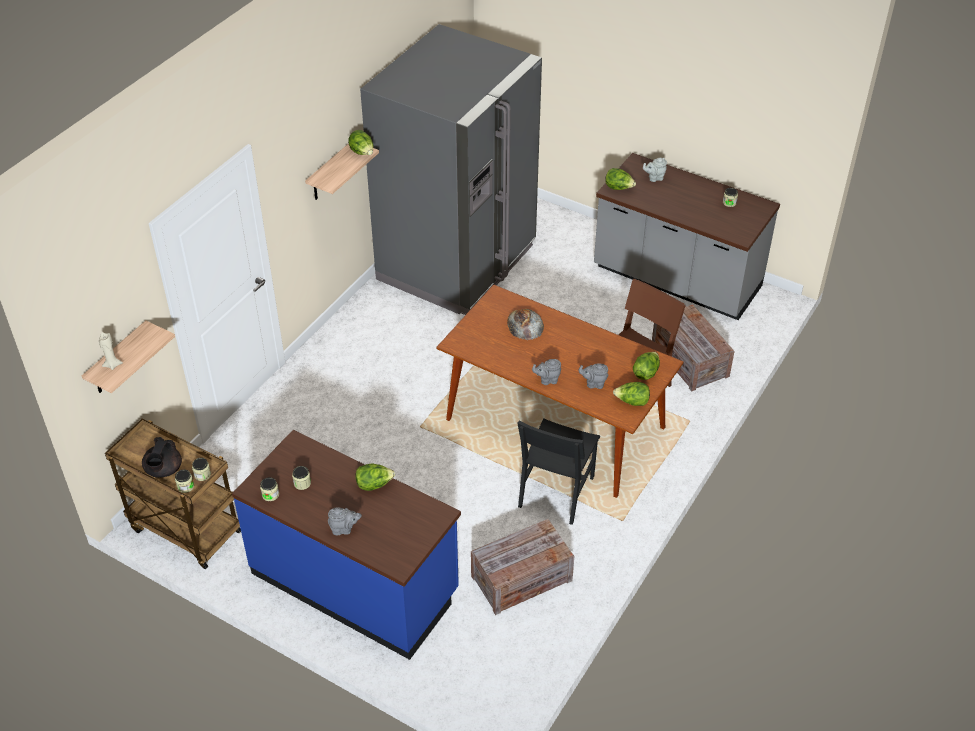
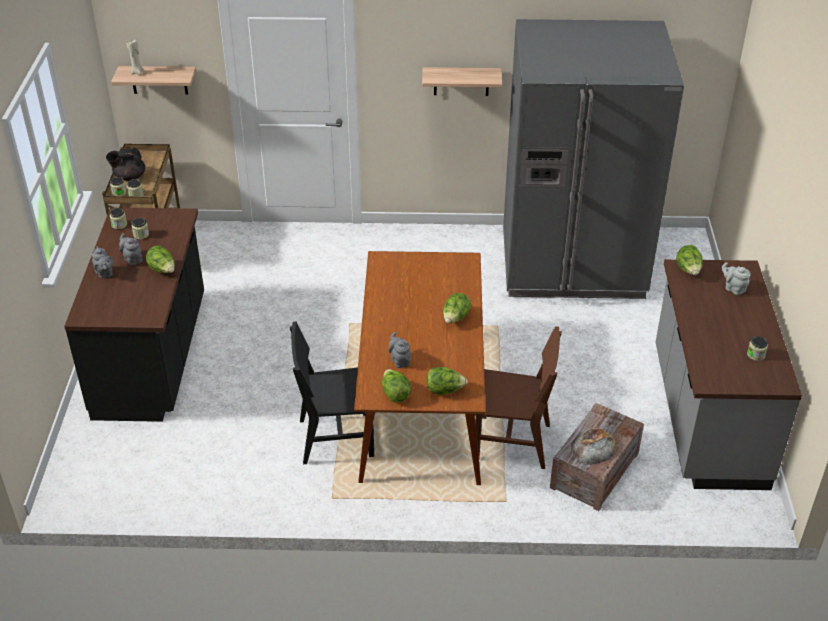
camera: 60 degrees right, 5 degrees down
(355, 582) = (153, 357): blue counter -> black counter
(362, 153) = (488, 78): lettuce -> lettuce (455, 319)
(521, 578) = (216, 454): crate -> none
(525, 325) = (442, 290): bread -> bread (593, 447)
(547, 380) = (380, 329): grey teapot -> grey teapot (132, 259)

